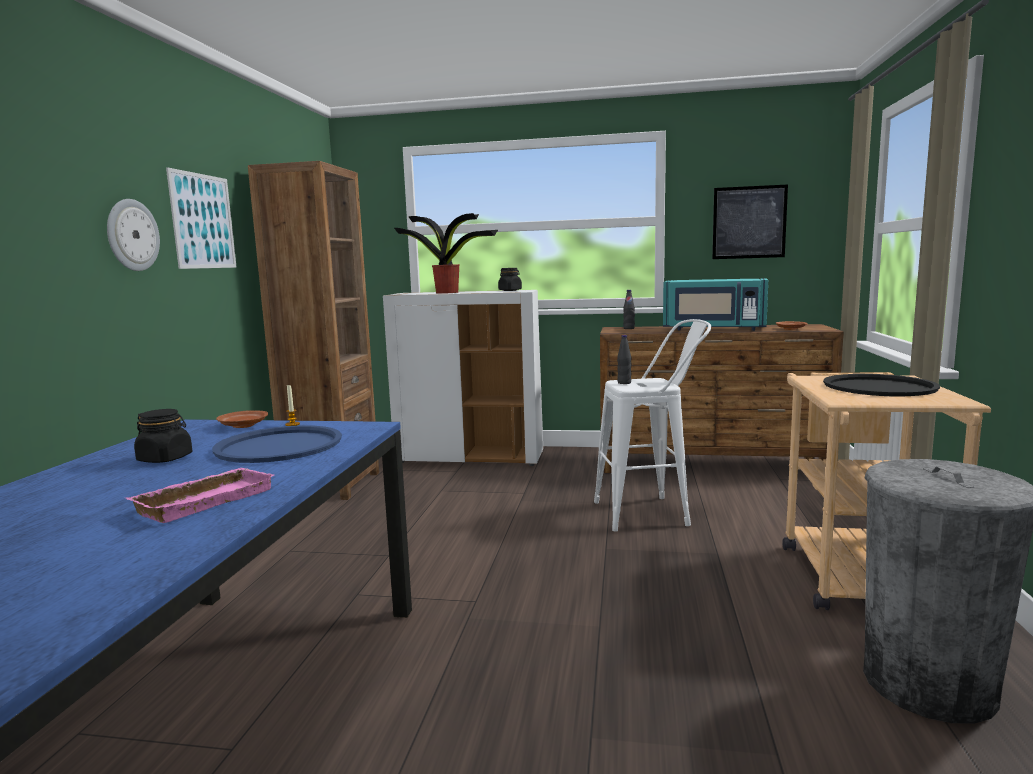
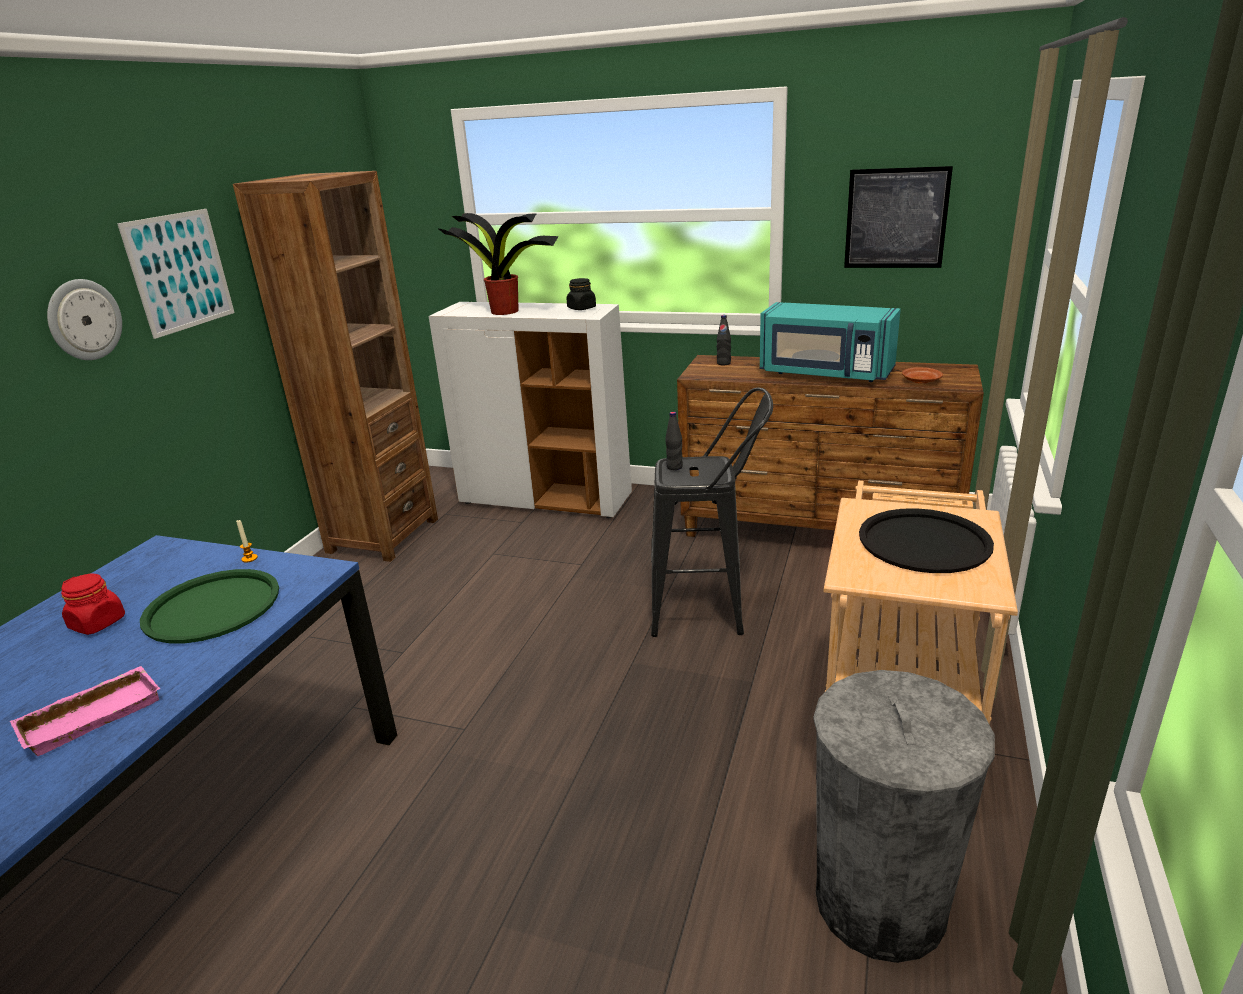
camera: 10 degrees right, 15 degrees up
(165, 459) = (98, 623): black jar -> red jar
(243, 426) = (201, 557): brown plate -> none
(279, 446) = (213, 607): blue tray -> green tray
(651, 513) = (709, 609): white stool -> black stool

